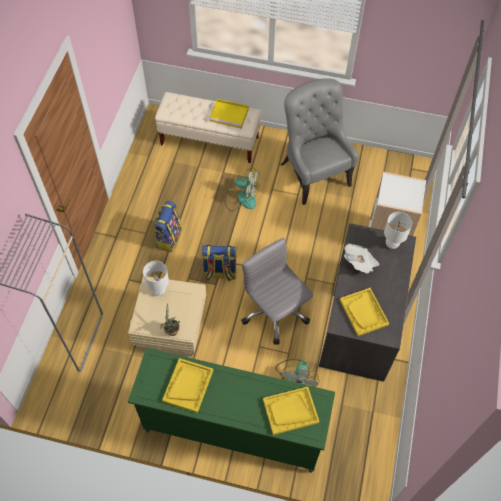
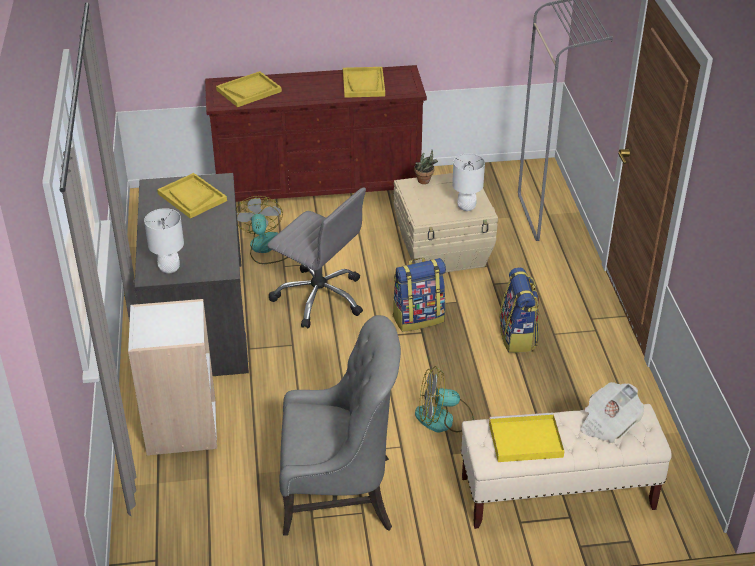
camera: 160 degrees right, 20 degrees down
(233, 432) = (318, 194): green dresser -> red dresser
(314, 174) = (339, 493): grey chair -> grey chair turned 45 degrees counterclockwise
(360, 263) = (210, 239): newspaper -> newspaper (608, 424)

